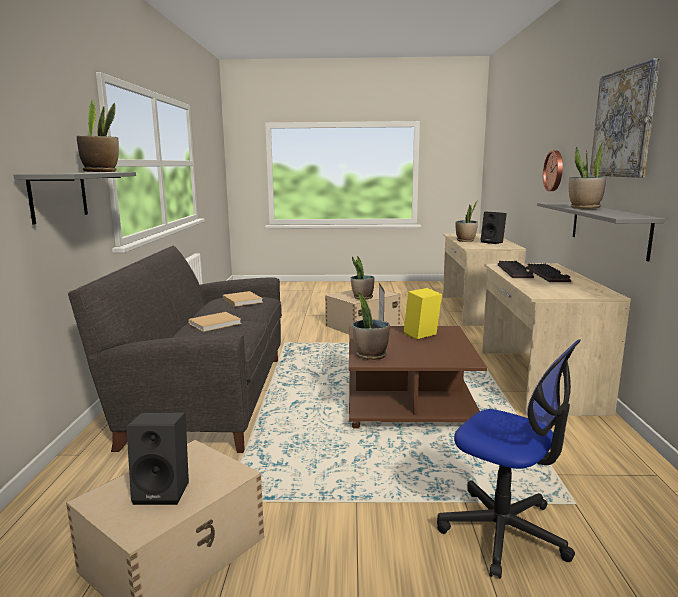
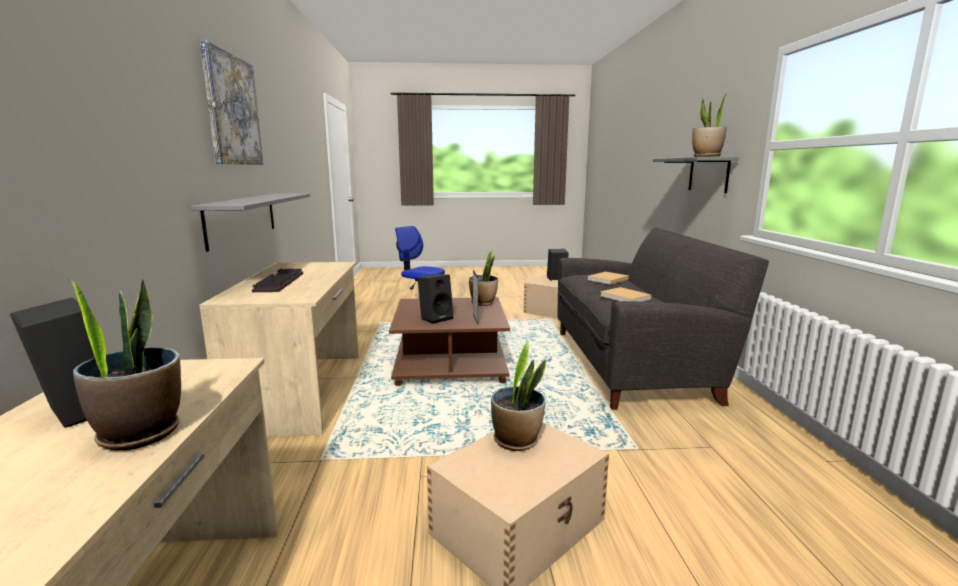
camera: 175 degrees right, 0 degrees up
(421, 335) = (436, 318): yellow speaker -> black speaker
(516, 271) = (305, 287): keyboard -> none
(554, 171) = (132, 157): wall clock -> none
(584, 208) = (261, 198): potted plant -> none

